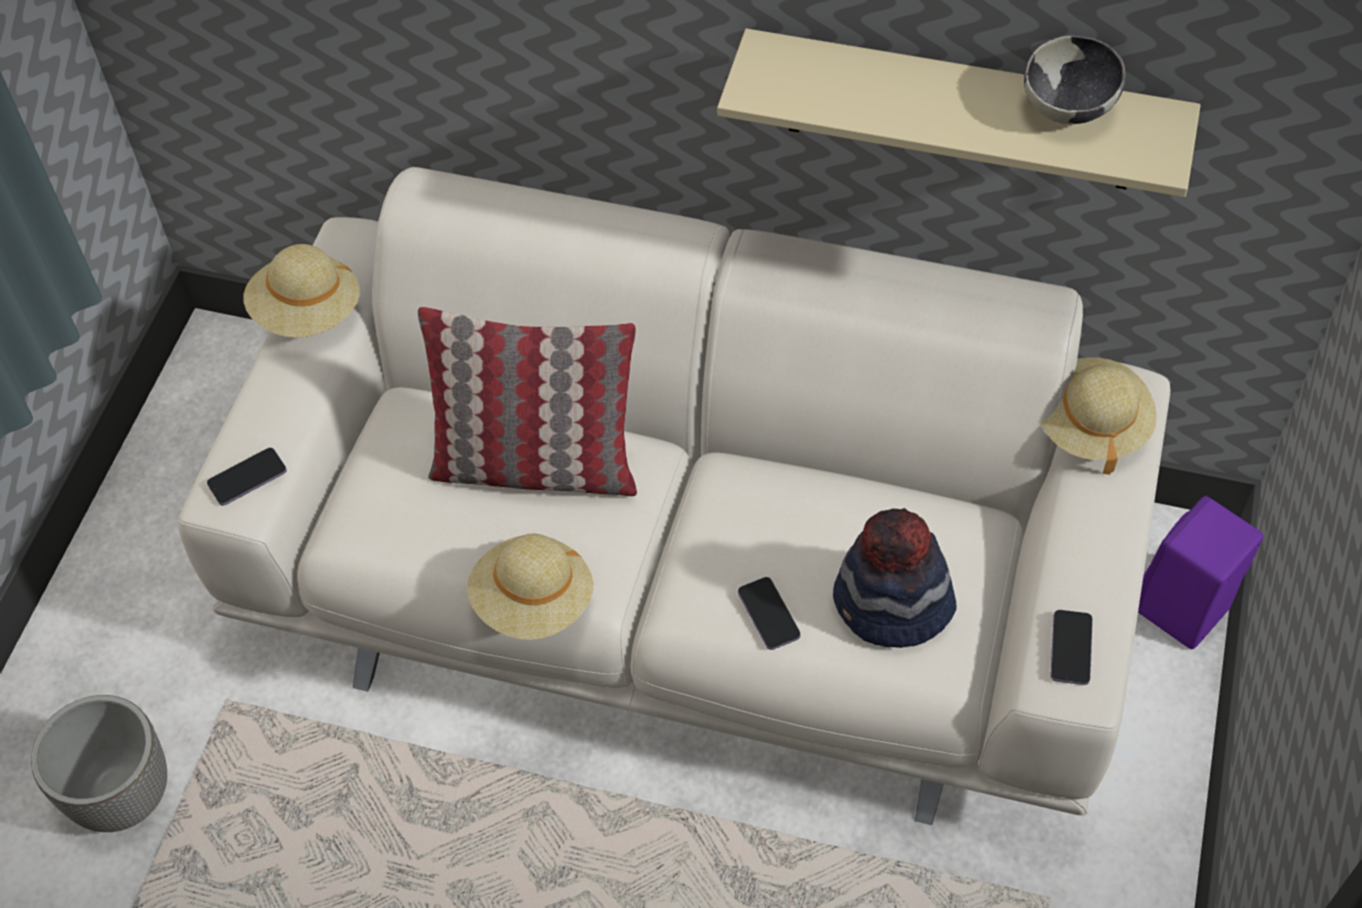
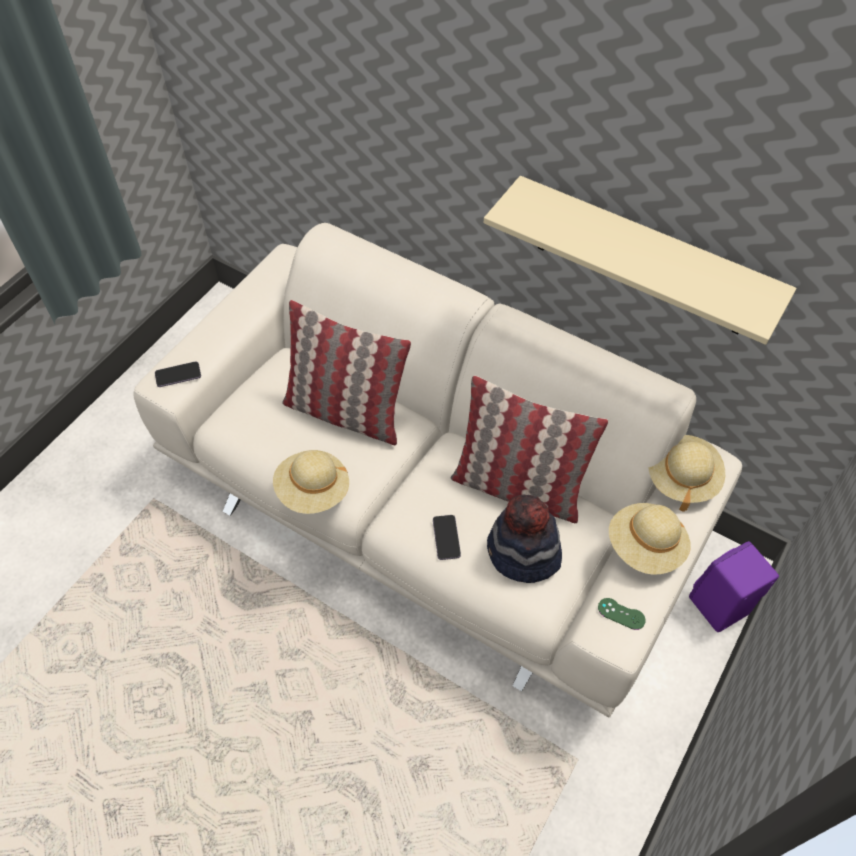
camera: 15 degrees right, 0 degrees up
(121, 796) = (78, 535): planter -> none
(307, 313) = (248, 292): beige hat -> beige hat (645, 547)
(847, 507) = (518, 487): none -> pillow
(1069, 109) = (706, 270): bowl -> none
(1071, 648) = (621, 614): phone -> green game controller

